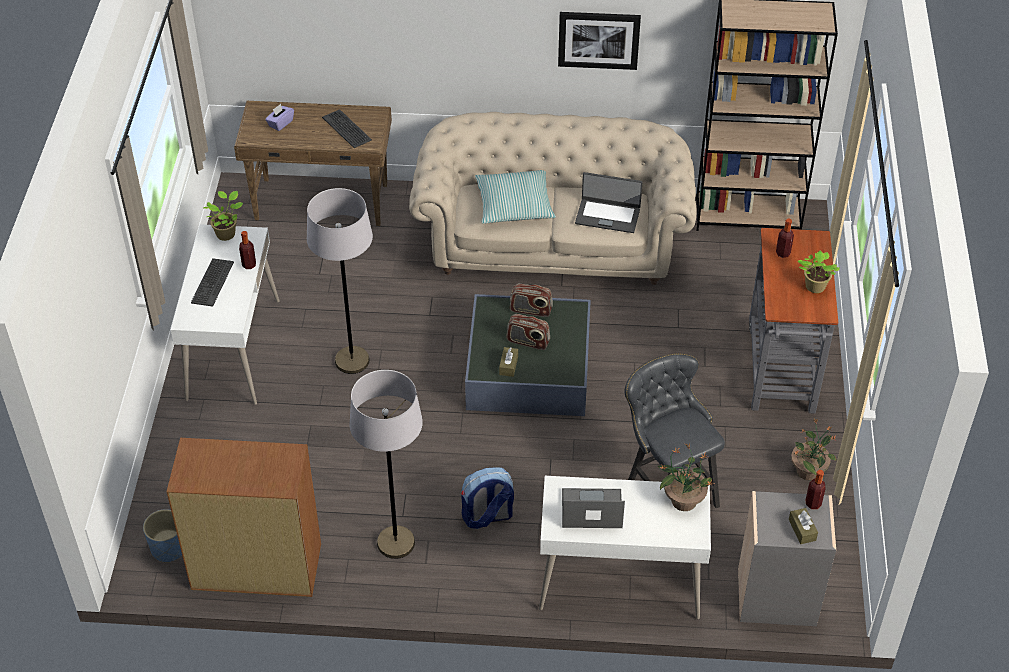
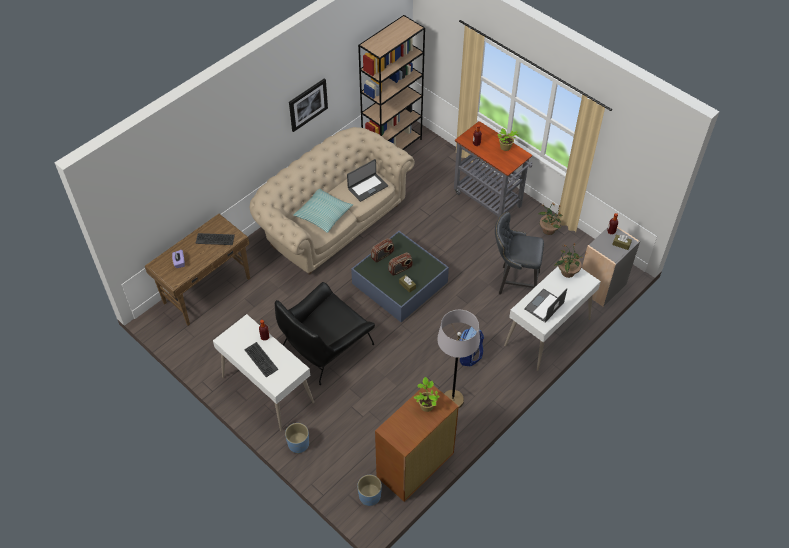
camera: 50 degrees left, 5 degrees up
(182, 430) = (298, 444): none -> blue planter
(227, 233) = (232, 333): potted plant -> potted plant (426, 405)
(352, 361) = (326, 346): grey floor lamp -> black armchair

